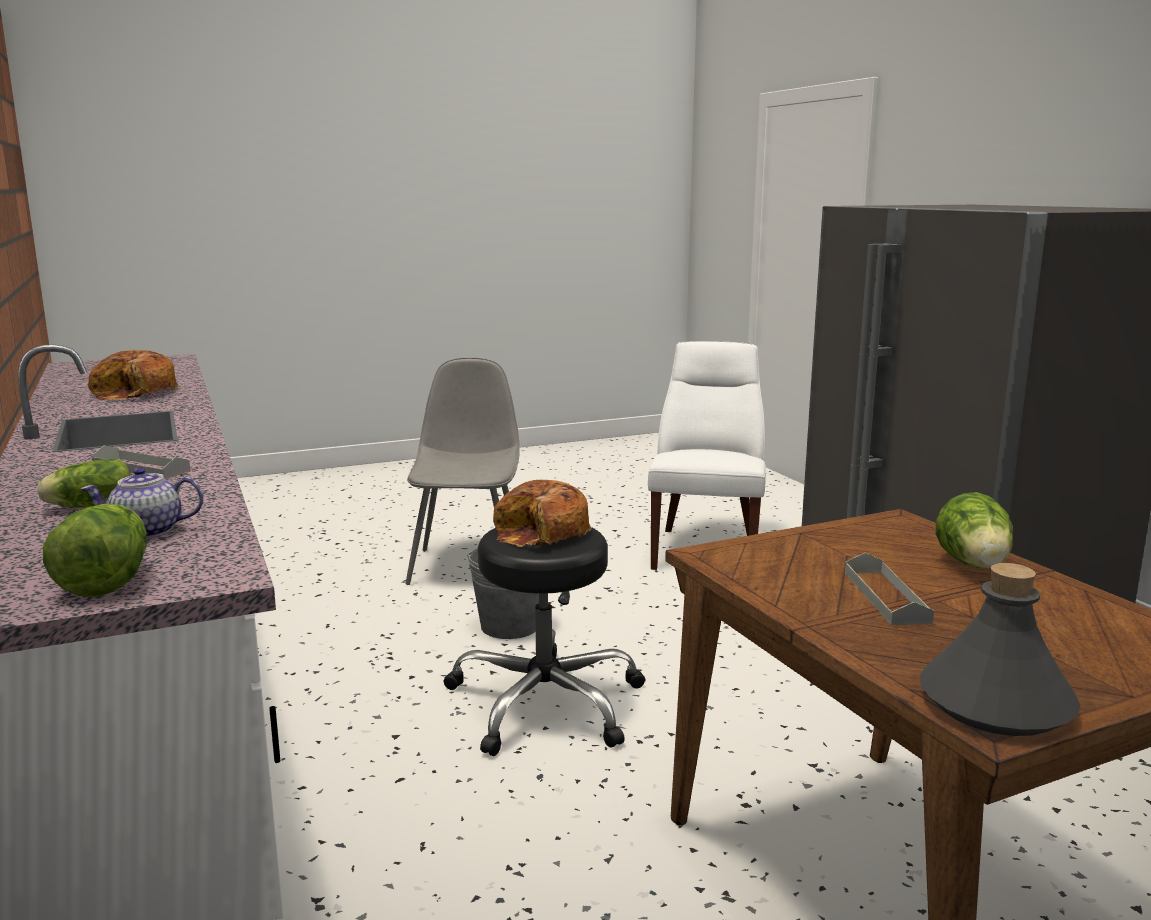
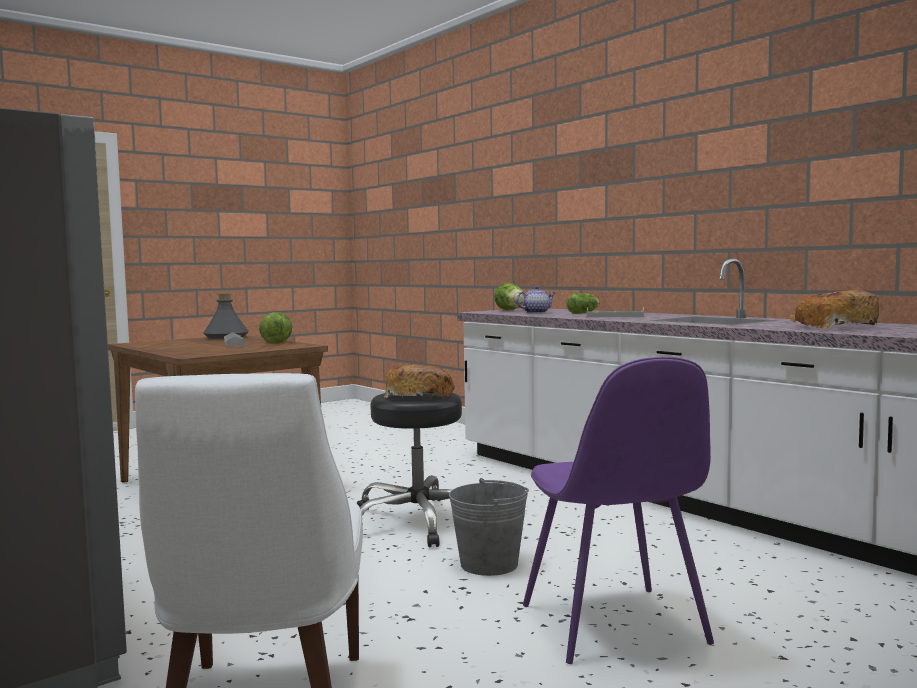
camera: 165 degrees right, 10 degrees down
(468, 566) = (615, 626): grey chair -> purple chair
(974, 566) = (178, 349): lettuce -> lettuce (276, 342)

